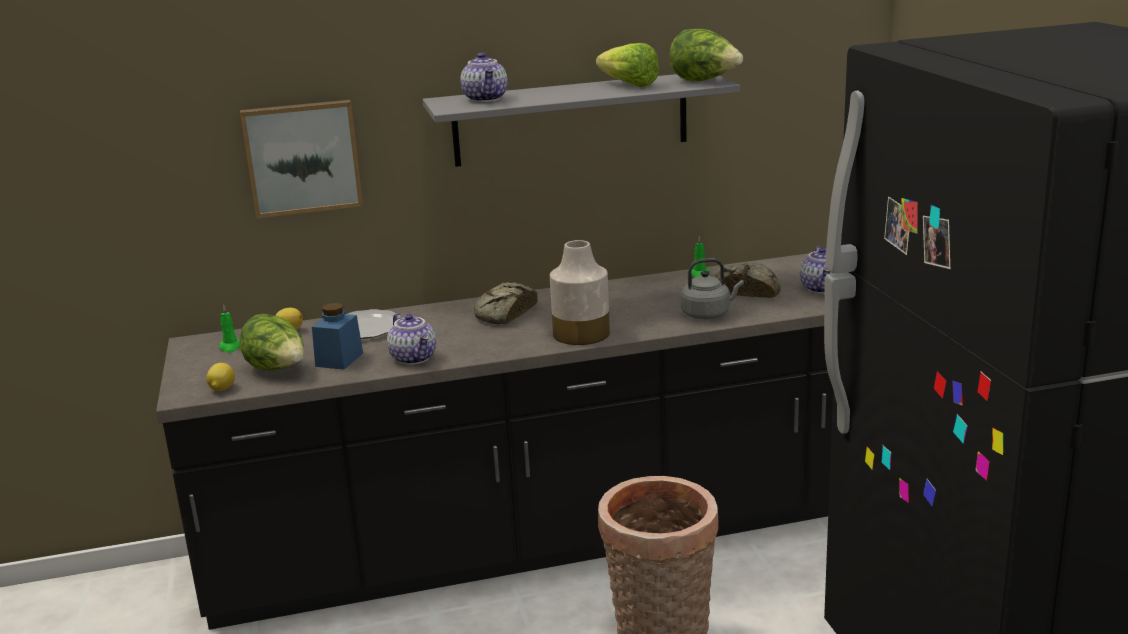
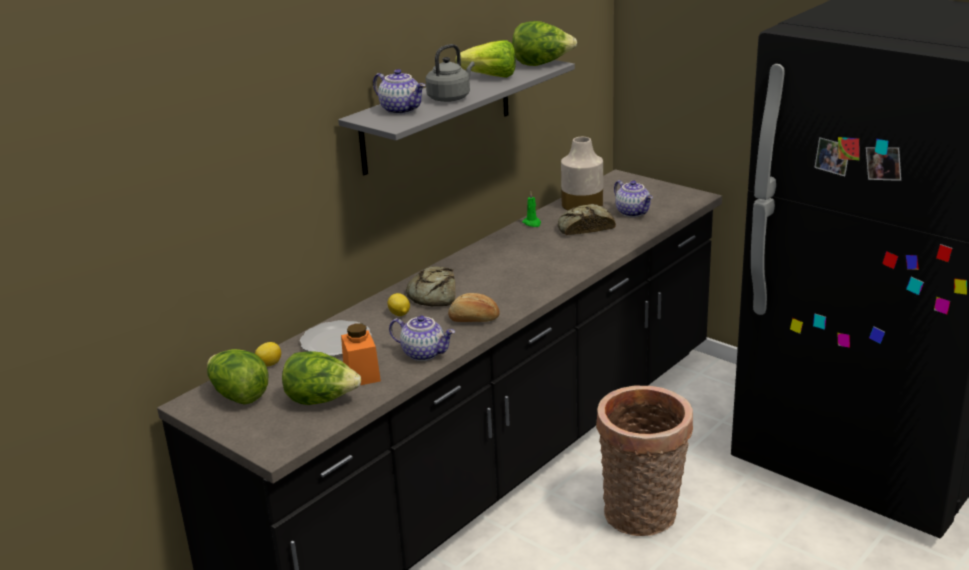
camera: 35 degrees left, 5 degrees up
(221, 389) = (300, 433): lemon -> lemon (399, 314)
(230, 347) = (239, 396): green candle -> lettuce
(302, 157) = (252, 196): picture -> none
(339, 359) = (362, 374): blue jar -> orange jar
(502, 343) = (474, 320): none -> bread
(580, 333) = (521, 294): beige vase -> beige vase (581, 204)
(708, 314) = (587, 253): grey kettle -> grey kettle (450, 98)

